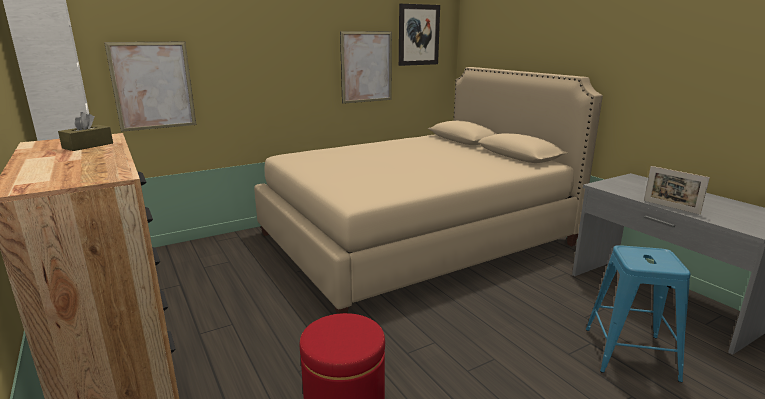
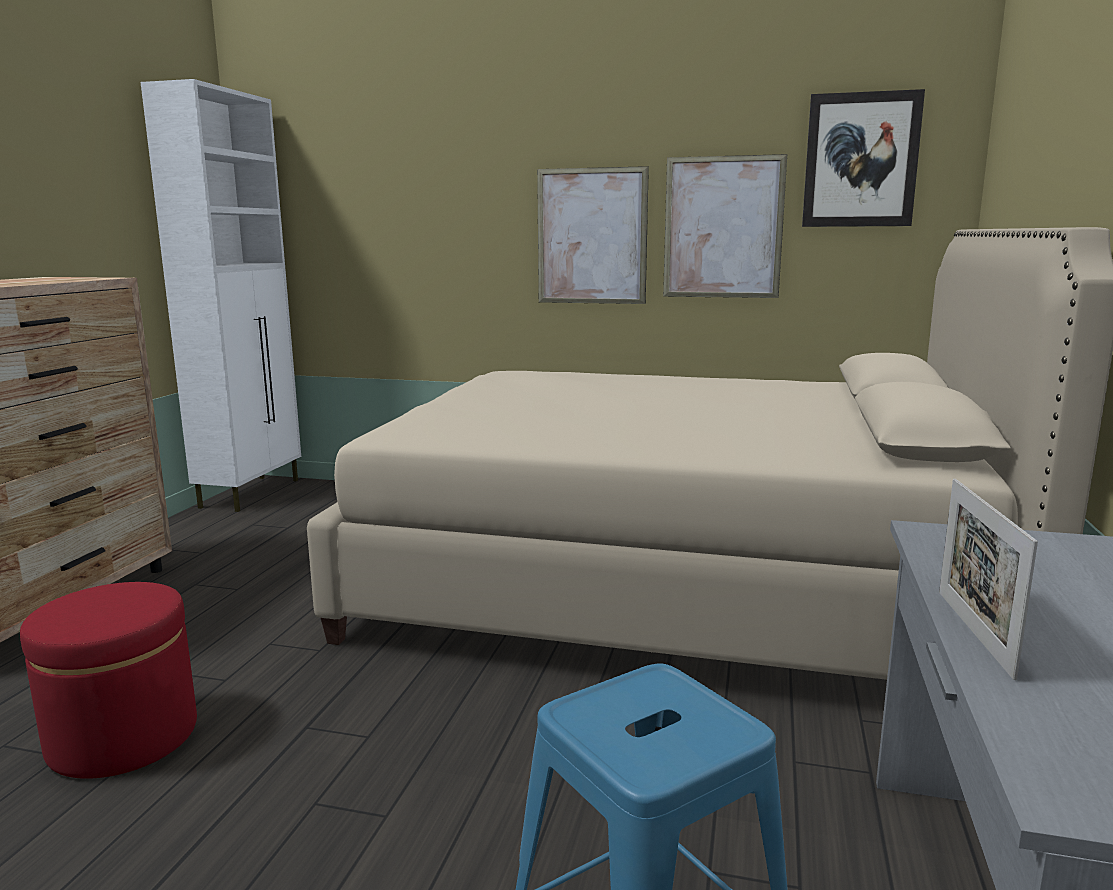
camera: 45 degrees right, 5 degrees down
(88, 146) = (47, 280): brown tissue box -> none
(153, 86) = (362, 245): picture -> picture (591, 236)

